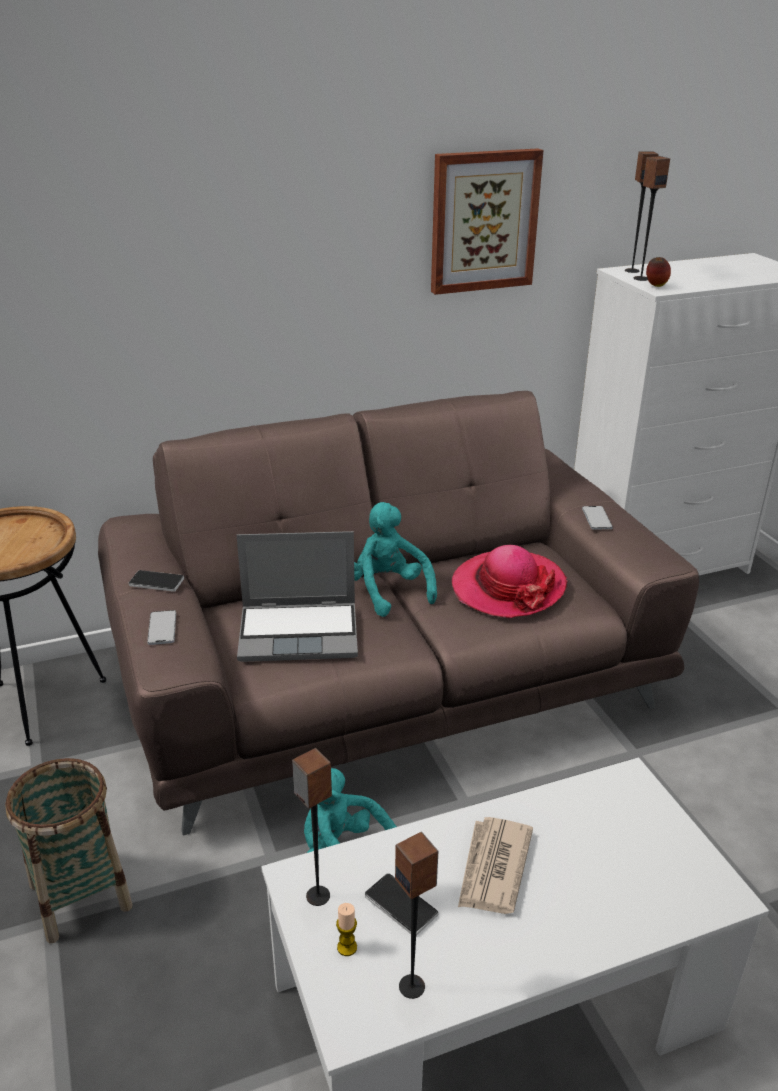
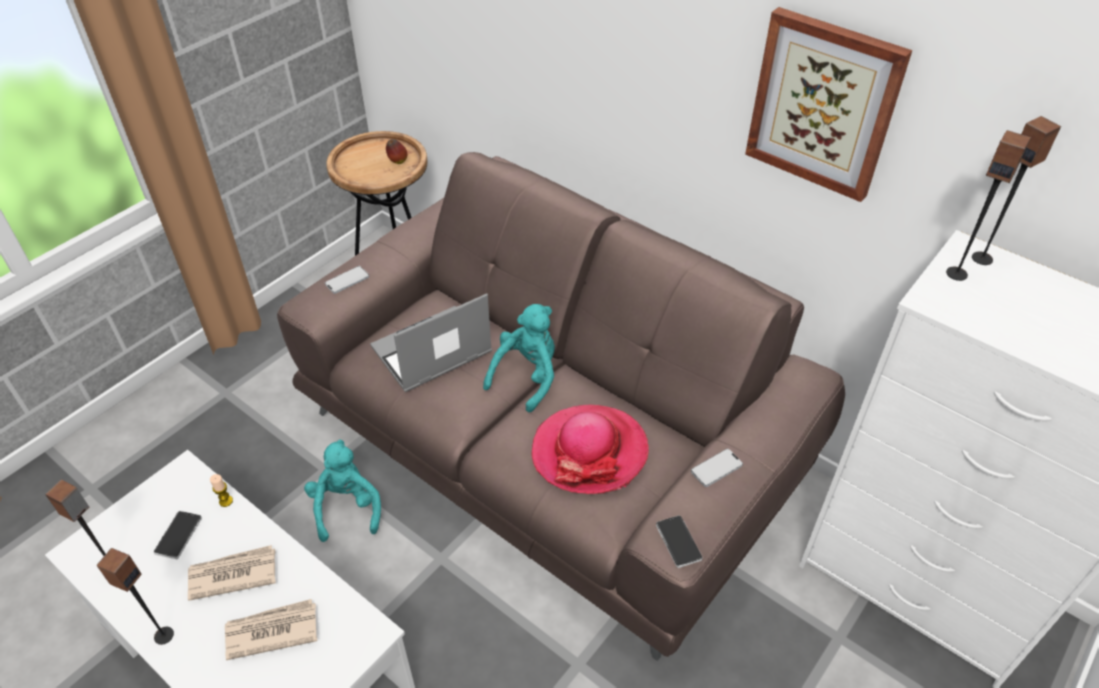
camera: 60 degrees right, 15 degrees up
(80, 896) = (248, 394): basket -> none
(156, 582) = (399, 249): phone -> phone (678, 542)
(300, 633) = (431, 352): laptop -> laptop turned 90 degrees clockwise
(317, 896) = (171, 489): speaker -> speaker (163, 635)
(347, 947) = (135, 522): candle -> candle (226, 501)
(590, 854) = (271, 631): none -> newspaper
(655, 286) = (938, 293): apple -> apple (397, 162)

